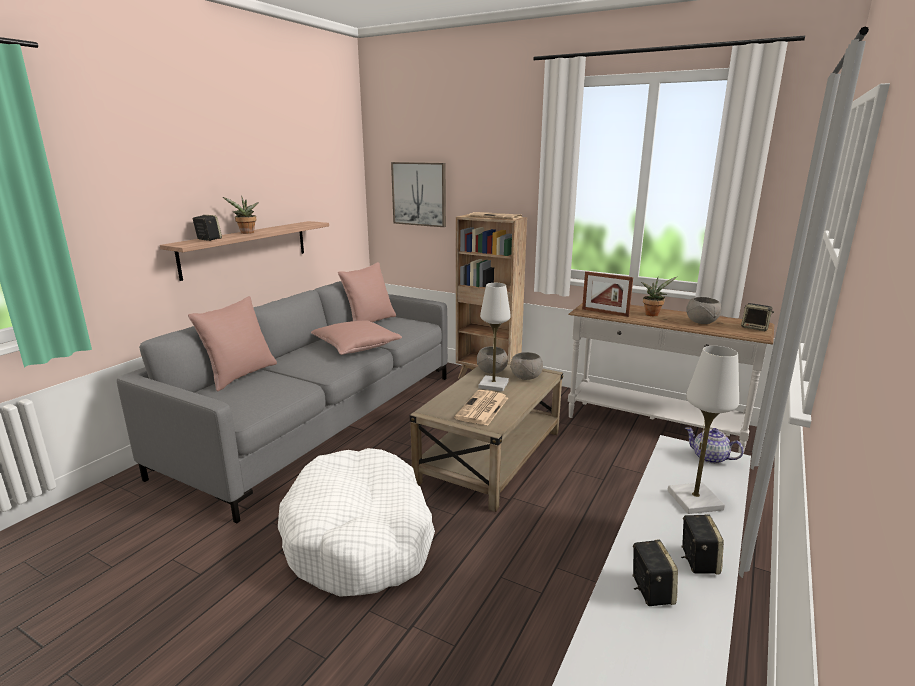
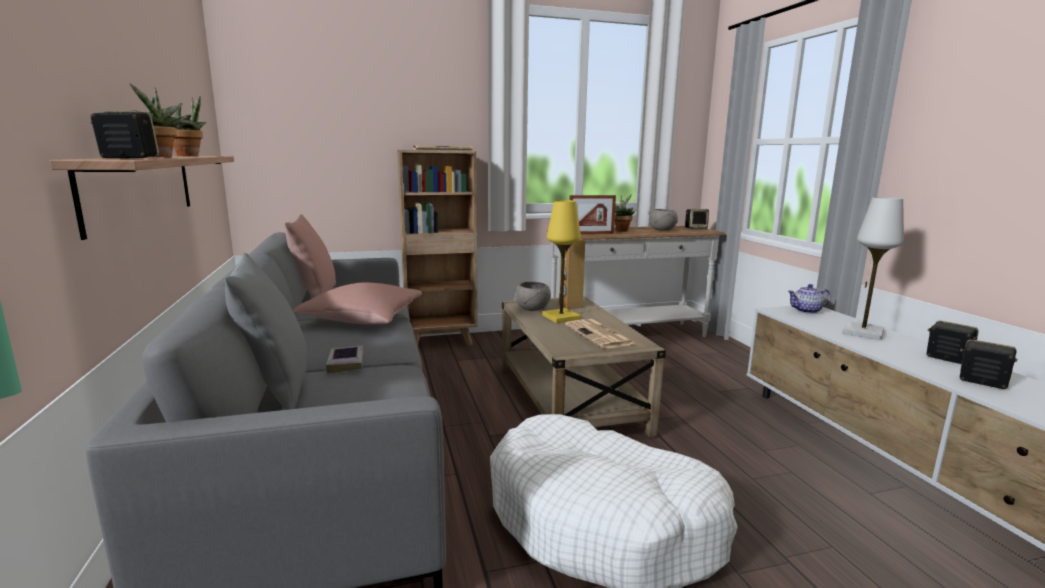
camera: 45 degrees left, 5 degrees down
(240, 375) = (275, 386): pink pillow -> grey pillow
(287, 226) = (191, 156): none -> potted plant
(288, 373) = (346, 363): none -> book
(419, 194) = (317, 127): picture -> none
(493, 385) = (561, 317): white table lamp -> yellow table lamp
(526, 377) = (570, 306): grey bowl -> brown speaker

